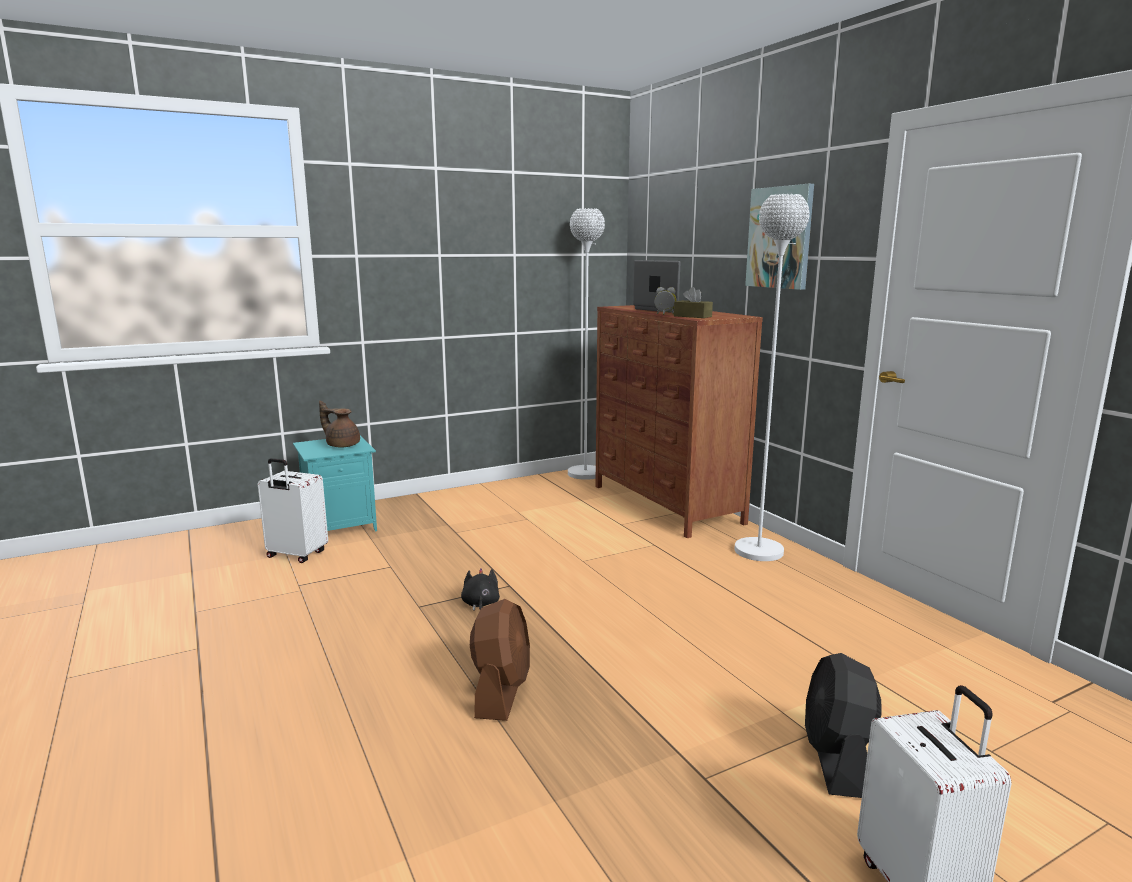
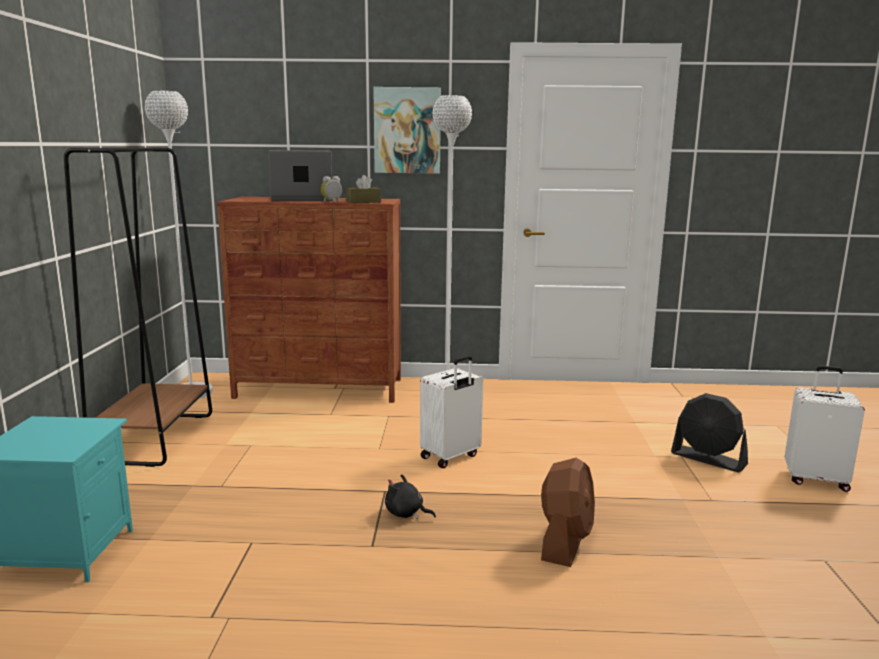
camera: 60 degrees left, 0 degrees up
(296, 555) = (109, 605): white suitcase -> white suitcase (451, 457)
(342, 445) = (60, 431): brown teapot -> none
(499, 492) = (155, 439): none -> clothes rack
(501, 691) = (565, 541): brown fan -> brown fan turned 75 degrees clockwise

